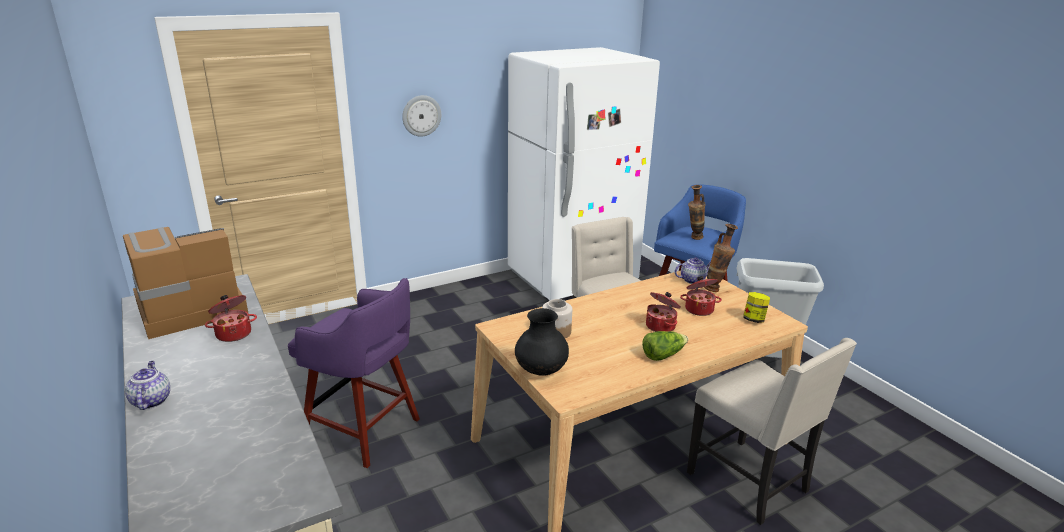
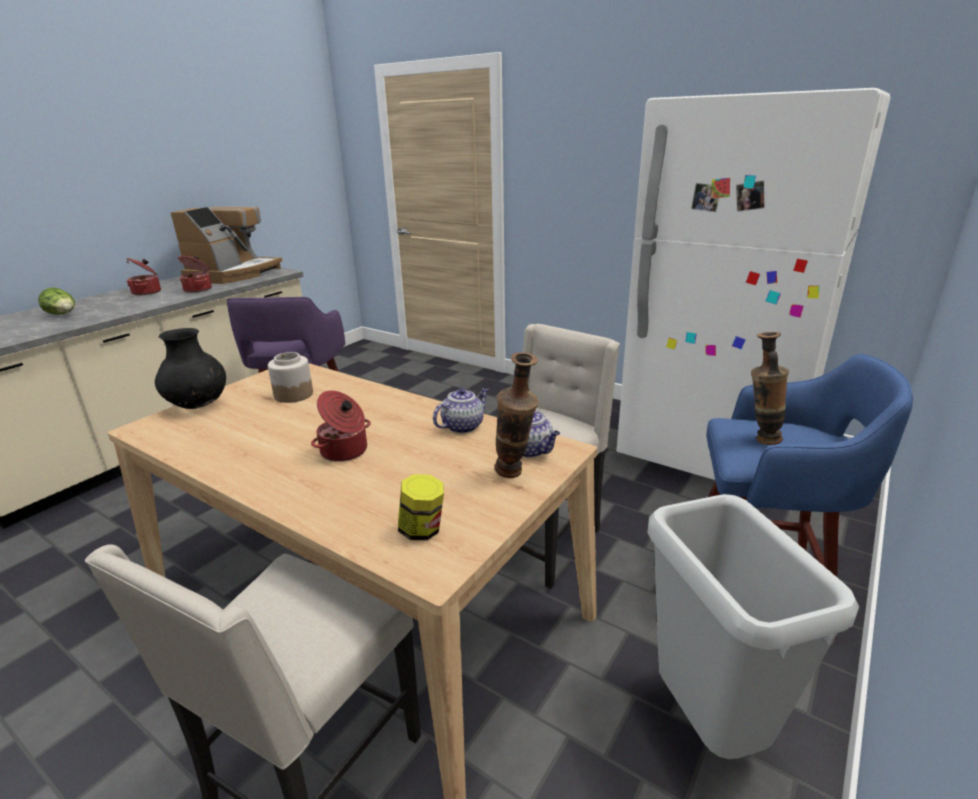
camera: 65 degrees right, 0 degrees up
(151, 400) = (100, 297): teapot -> teapot (463, 426)
(189, 309) = (234, 274): coffee machine -> coffee machine turned 75 degrees clockwise
(421, 115) = (572, 179): wall clock -> none
(663, 355) = (256, 467): lettuce -> lettuce (63, 315)
(699, 309) = (424, 471): cooking pot -> cooking pot (147, 292)

